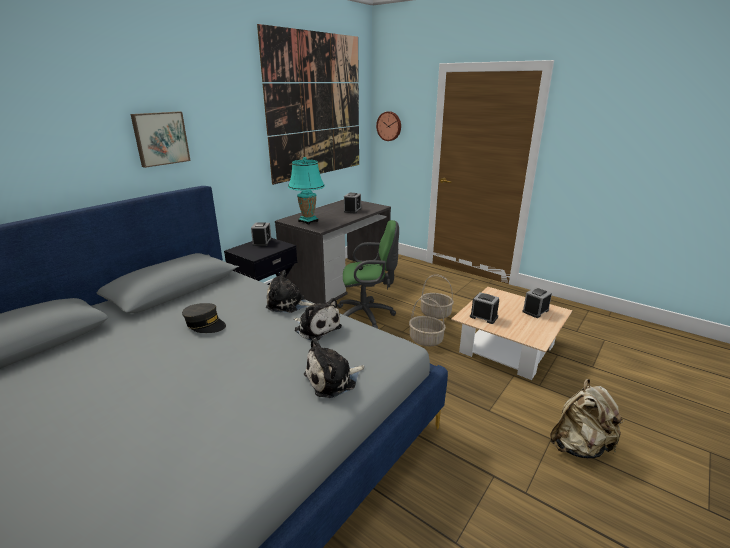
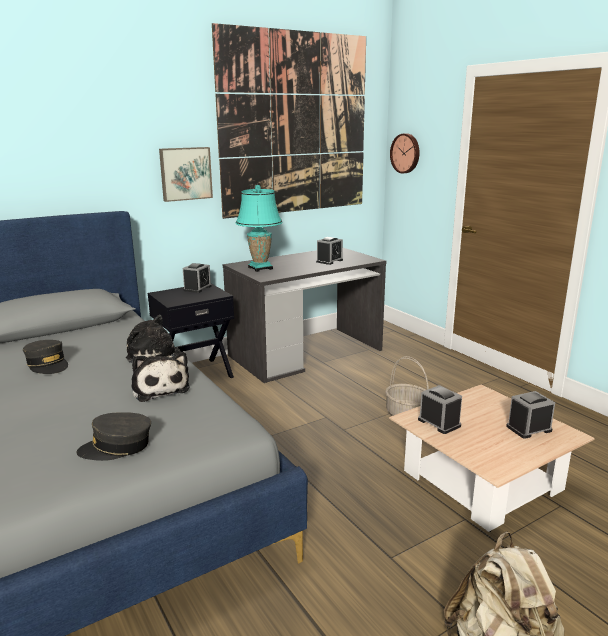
camera: 20 degrees right, 5 degrees down
(160, 138) = (74, 153): picture -> picture (185, 173)
(333, 380) = (117, 447): plush toy -> grey cap
(367, 315) = (312, 401): green office chair -> none
(426, 339) = (369, 446): basket -> none

